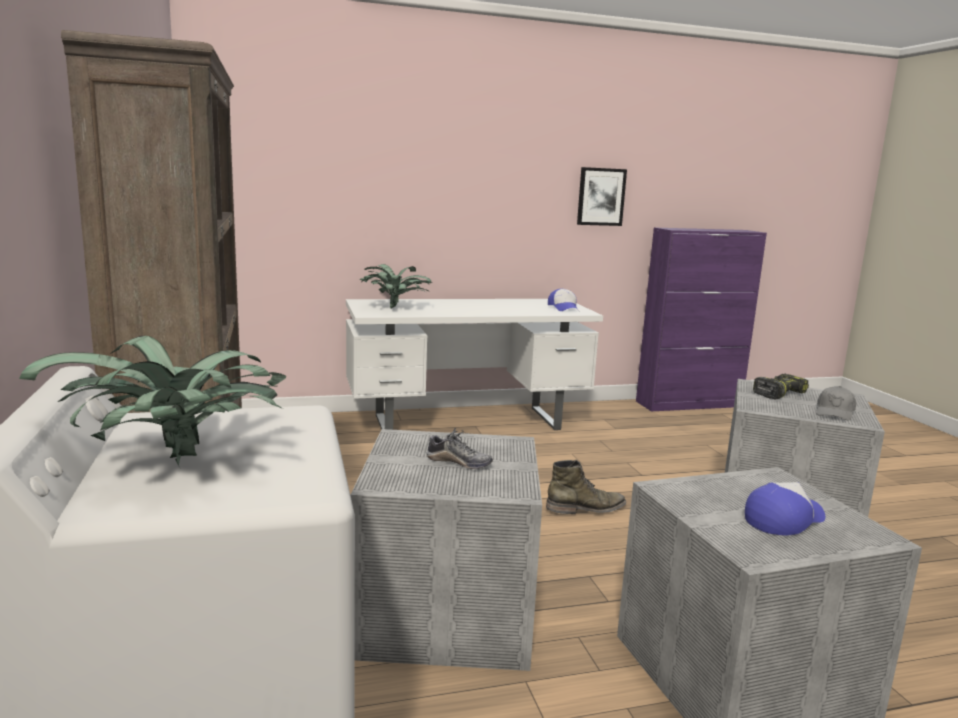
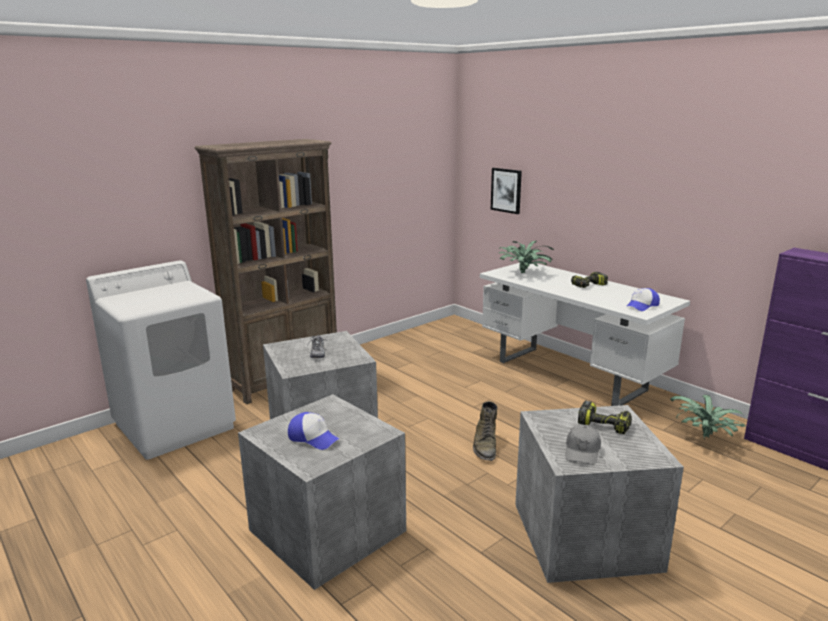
camera: 65 degrees right, 5 degrees up
(181, 465) = (143, 296): potted plant -> potted plant (705, 438)
(480, 305) = (589, 286): none -> power drill
(586, 509) = (485, 446): green boot -> green boot turned 45 degrees clockwise
(601, 196) = (737, 207): picture -> picture (506, 190)
(835, 412) = (582, 451): grey cap -> grey cap turned 75 degrees counterclockwise

